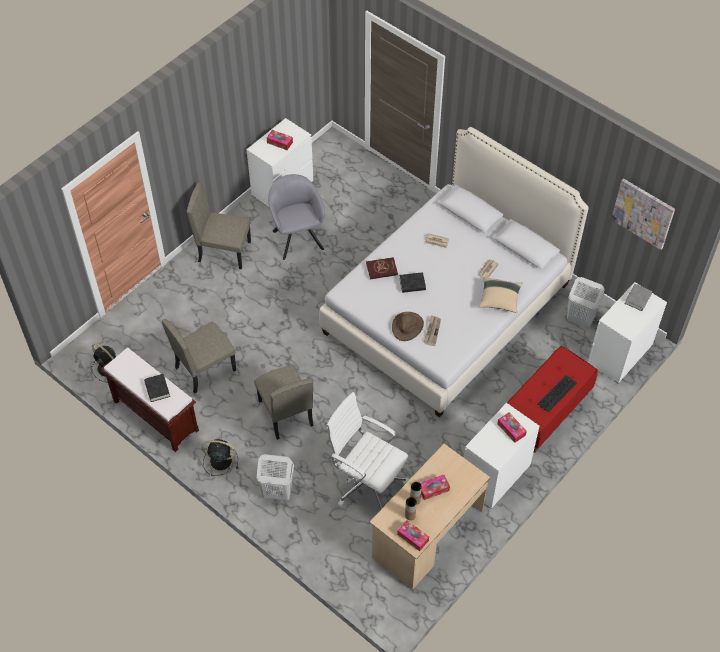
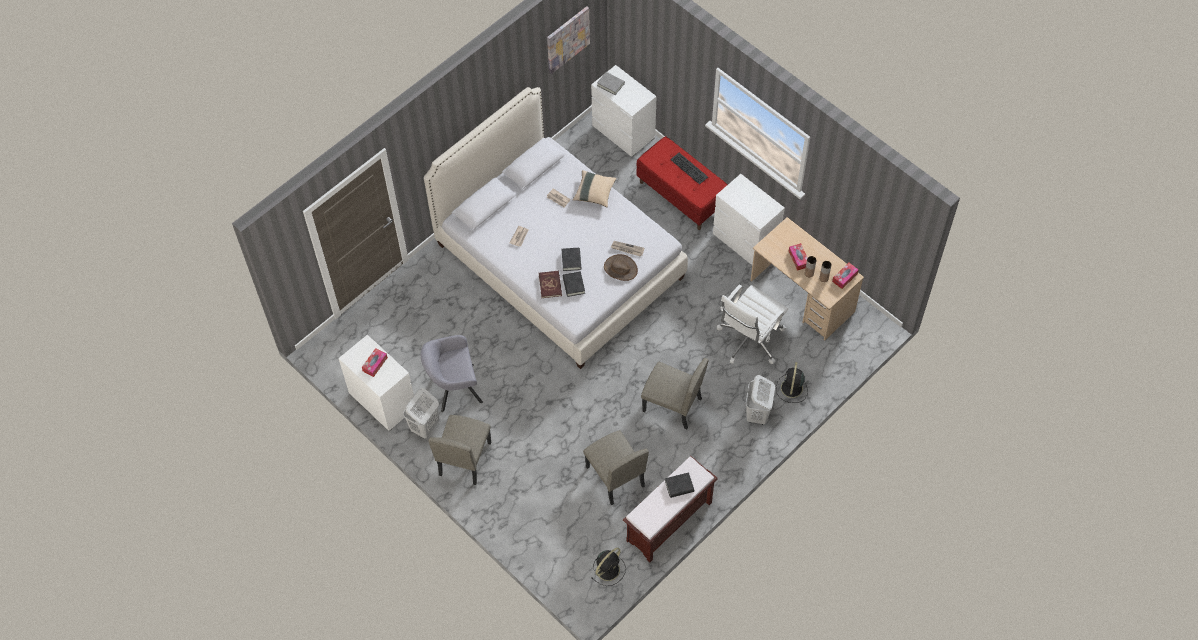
camera: 85 degrees left, 5 degrees up
(219, 461) = (723, 463): black fan -> black fan (791, 389)
(285, 413) = (672, 405): beige chair -> beige chair turned 45 degrees clockwise
(382, 288) = (573, 285): none -> black book
(511, 429) = (744, 194): tissue box -> none
(580, 318) = (581, 156): white laundry basket -> white laundry basket (424, 427)

